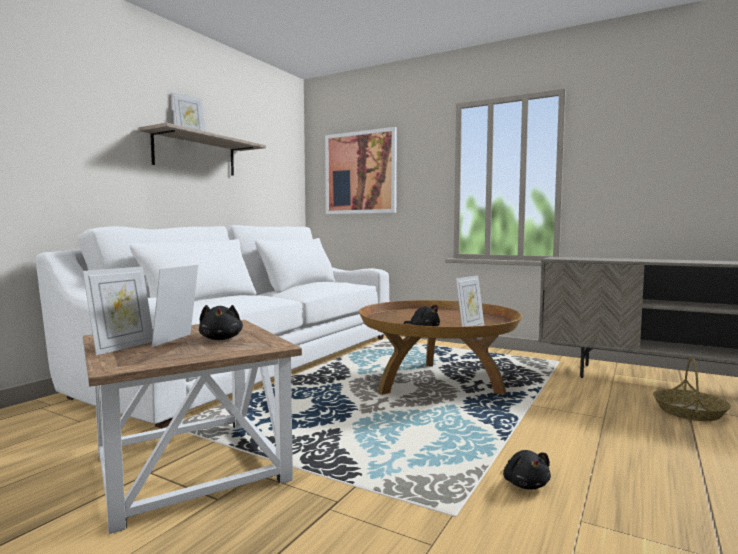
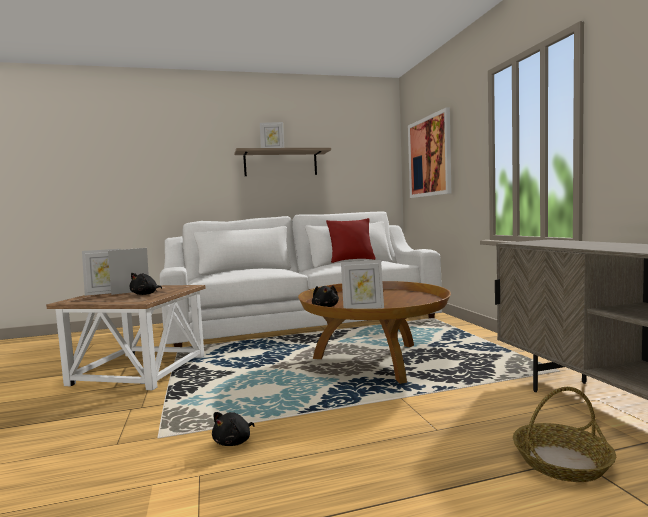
camera: 45 degrees right, 0 degrees up
(310, 282) = (352, 260): none -> red pillow

